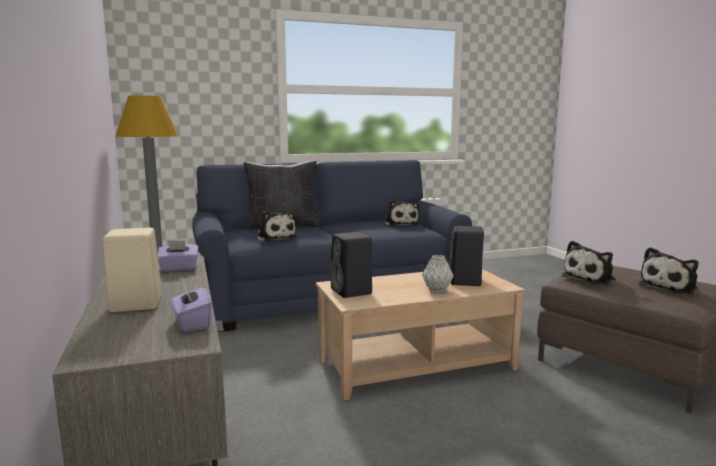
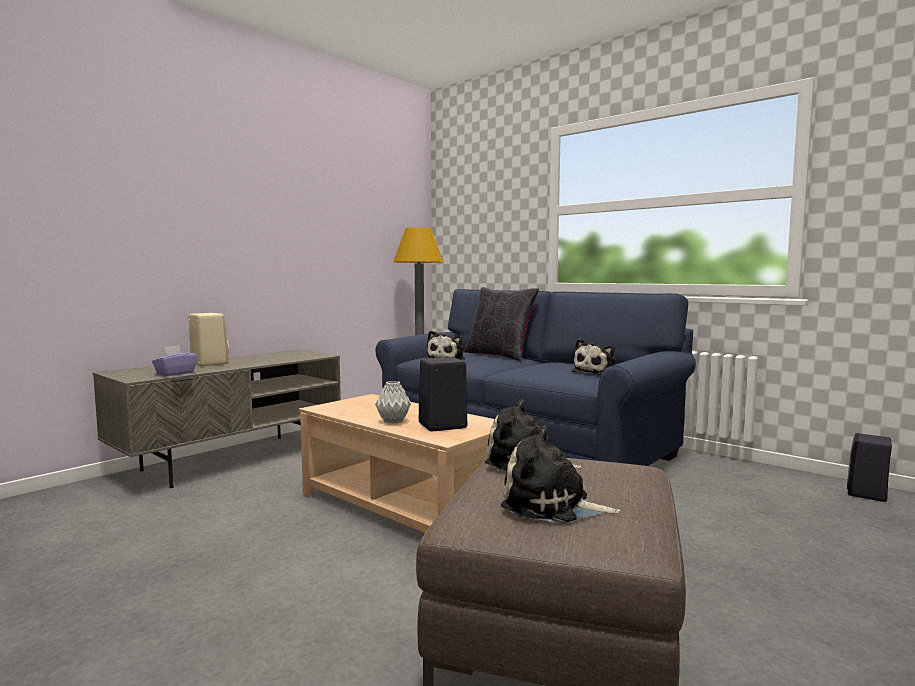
camera: 60 degrees right, 5 degrees down
(179, 268) = (298, 357): purple tissue box -> none
(352, 292) = (354, 403): black speaker -> black speaker (867, 494)

